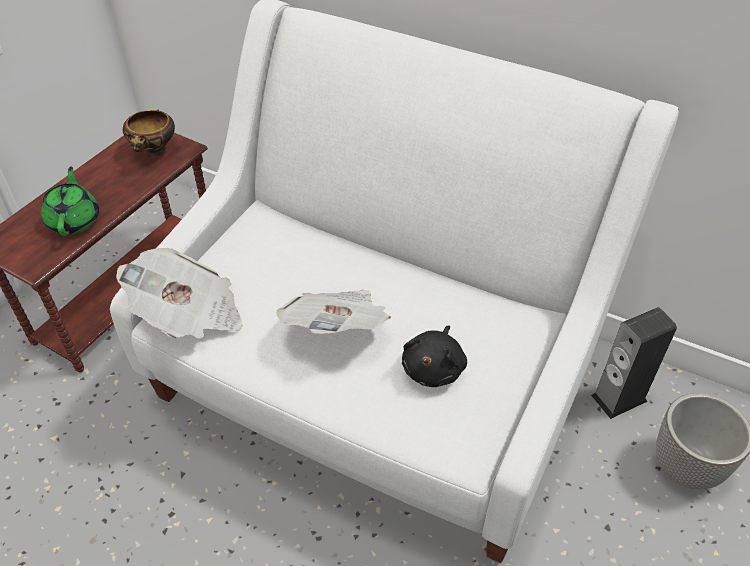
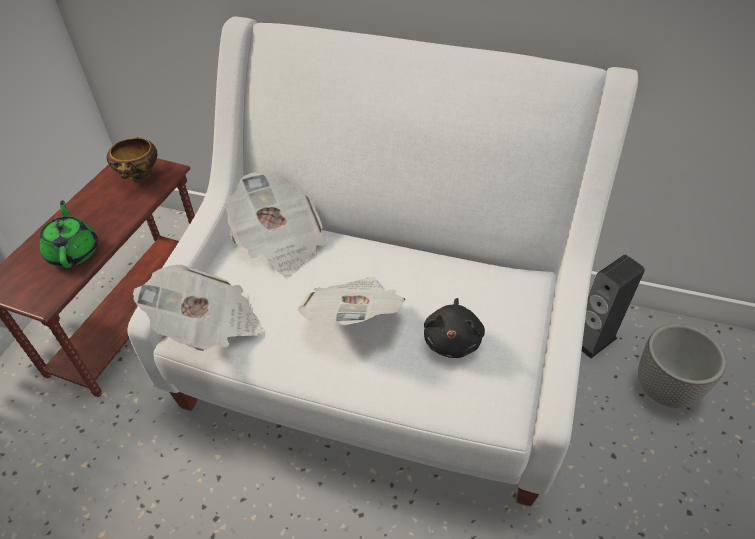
camera: 10 degrees left, 0 degrees up
(280, 239) = (279, 242): none -> newspaper

